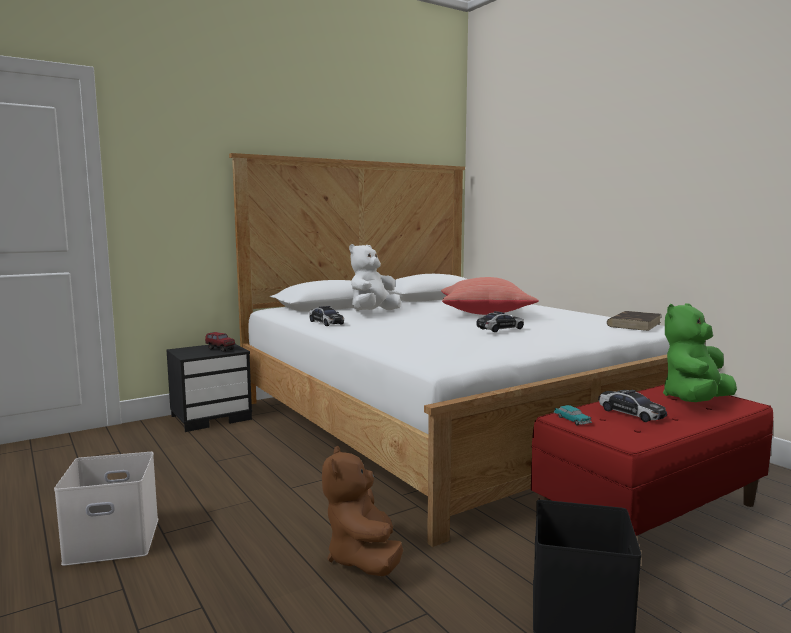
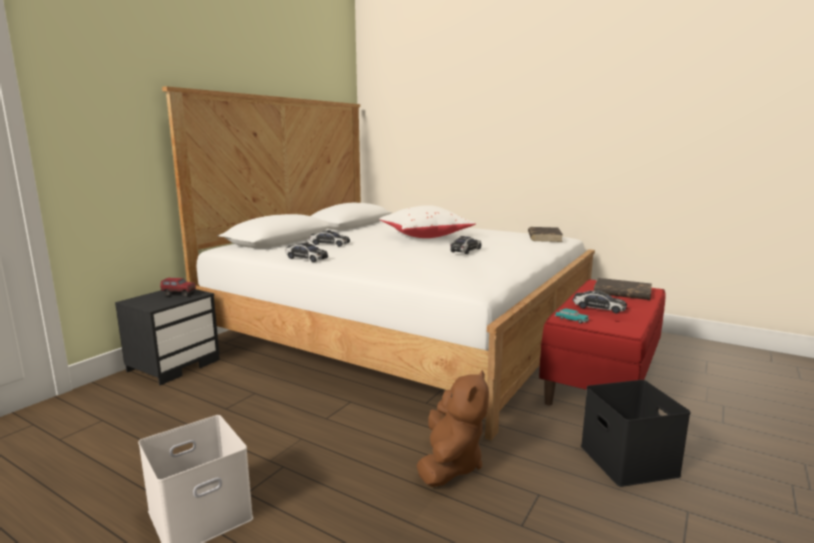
camera: 25 degrees left, 5 degrees up
(363, 558) = (450, 465): brown plush toy -> brown plush toy turned 135 degrees counterclockwise
(373, 313) = (329, 244): white plush toy -> toy car
(485, 313) = (424, 236): red pillow -> white pillow
(695, 401) = (621, 292): green plush toy -> brown book

